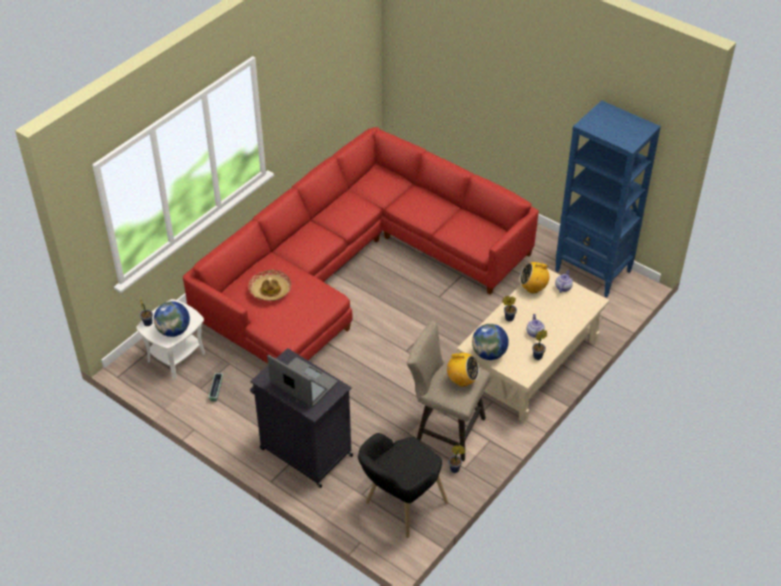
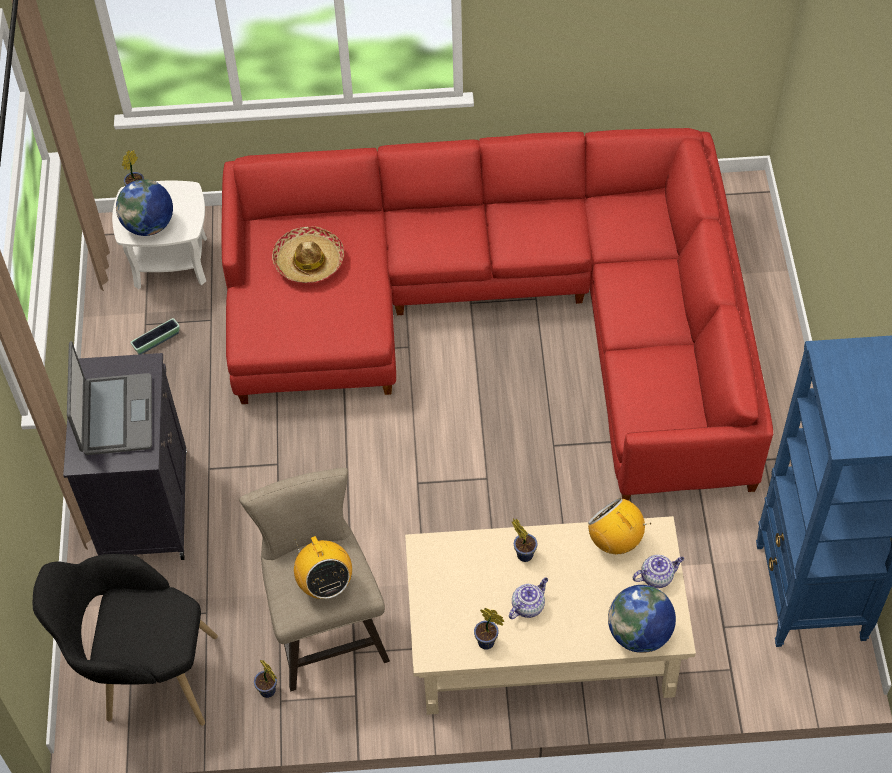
camera: 50 degrees right, 10 degrees up
(489, 354) = (432, 580): globe -> globe (639, 633)

